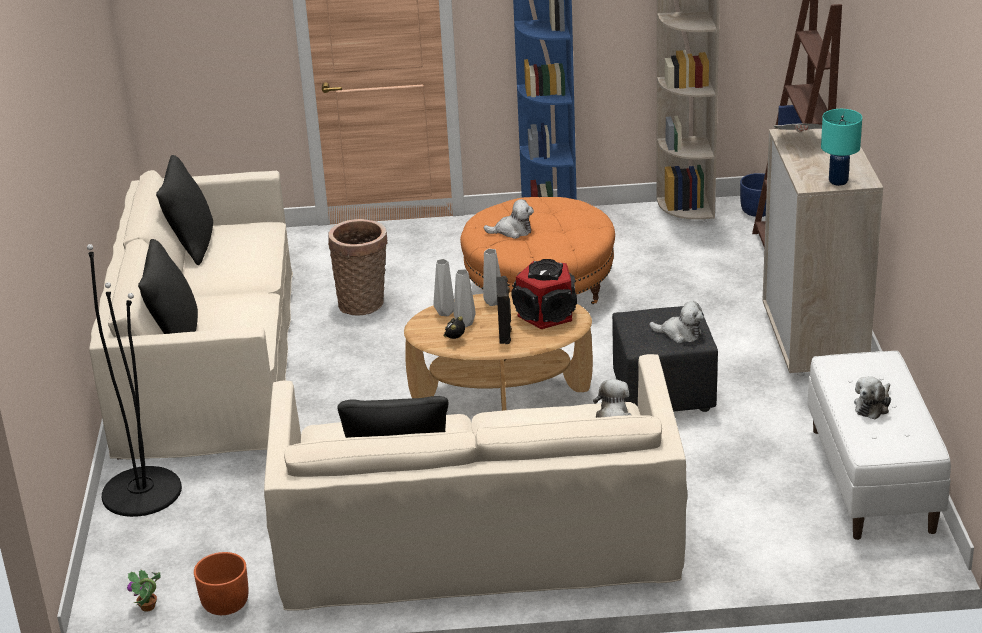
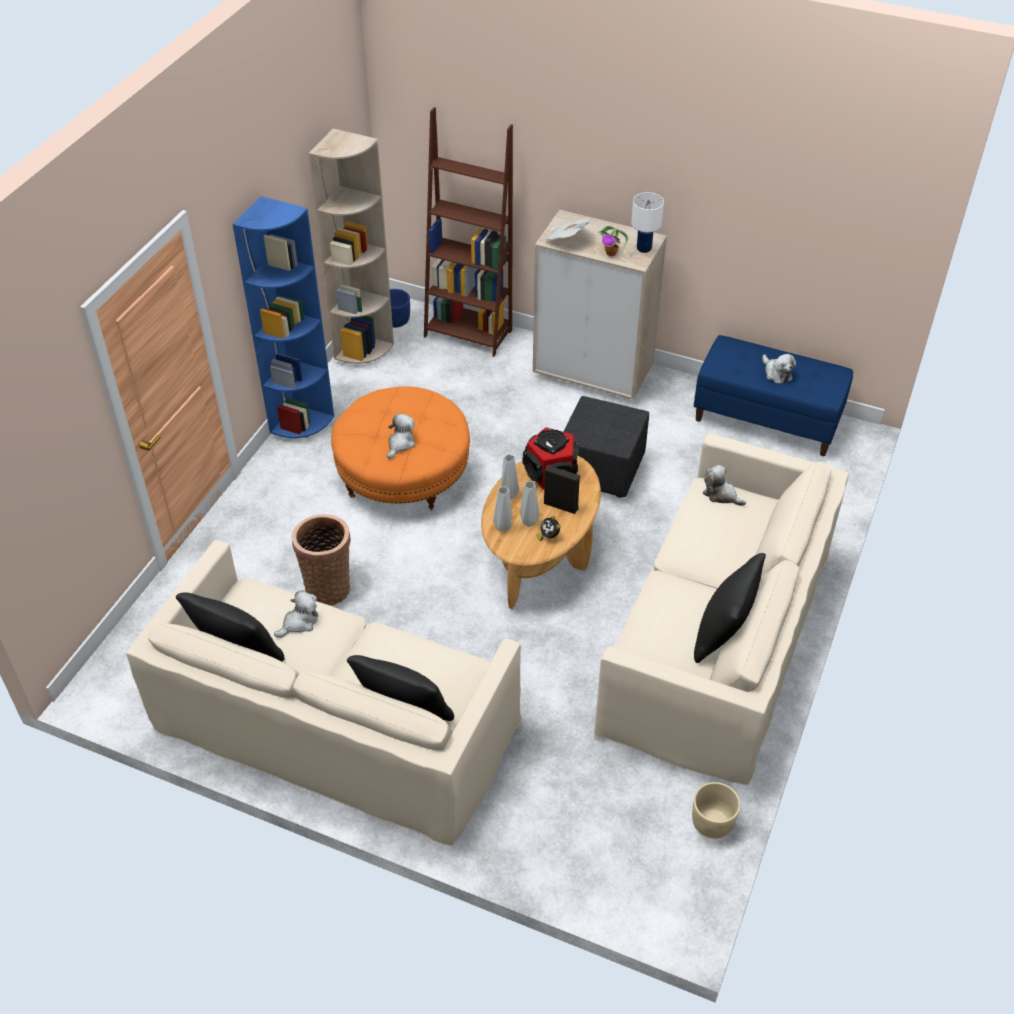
camera: 65 degrees left, 15 degrees up
(141, 492) = (515, 837): black floor lamp -> none
(148, 607) = (688, 879): potted plant -> potted plant (611, 253)
(225, 603) = (712, 823): orange planter -> beige planter
(680, 334) = (618, 419): plush toy -> plush toy (299, 622)
(838, 182) = (644, 249): turquoise table lamp -> white table lamp
(873, 480) = (767, 420): white bench -> blue bench

